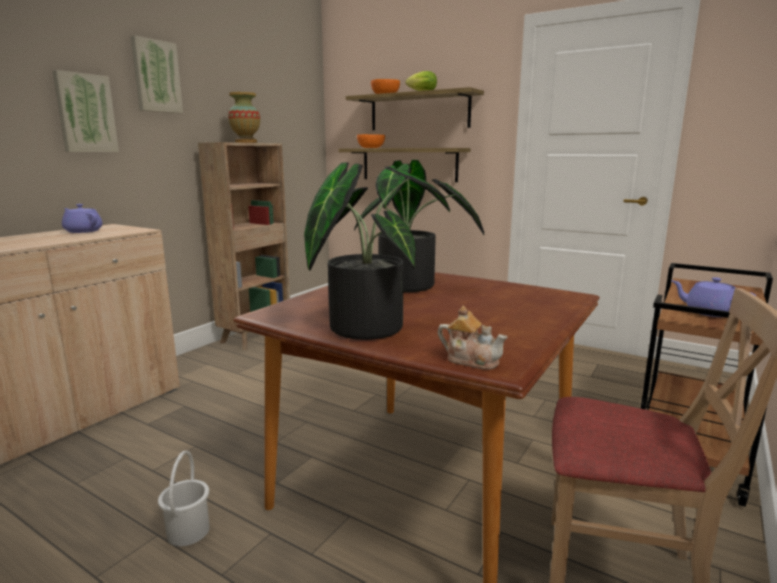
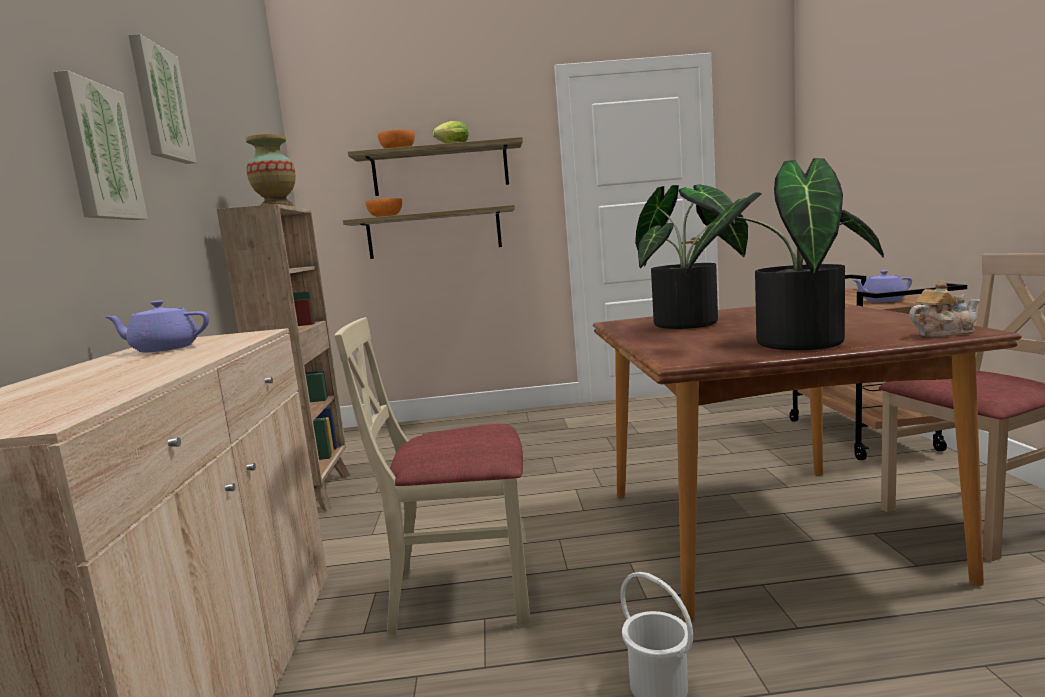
camera: 35 degrees left, 5 degrees down
(209, 427) = (461, 594): none -> beige chair

